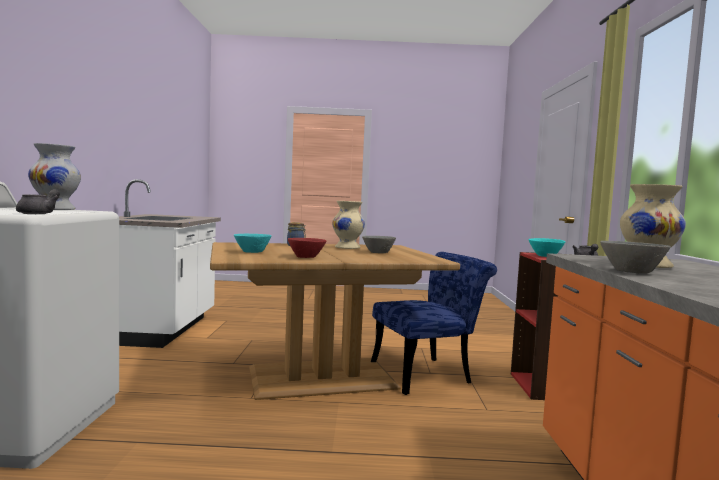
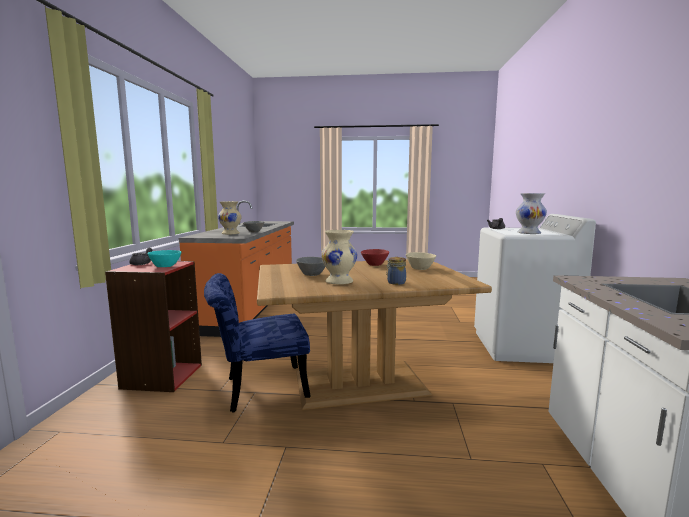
camera: 175 degrees left, 5 degrees up
(253, 252) = (420, 269): turquoise bowl -> beige bowl

